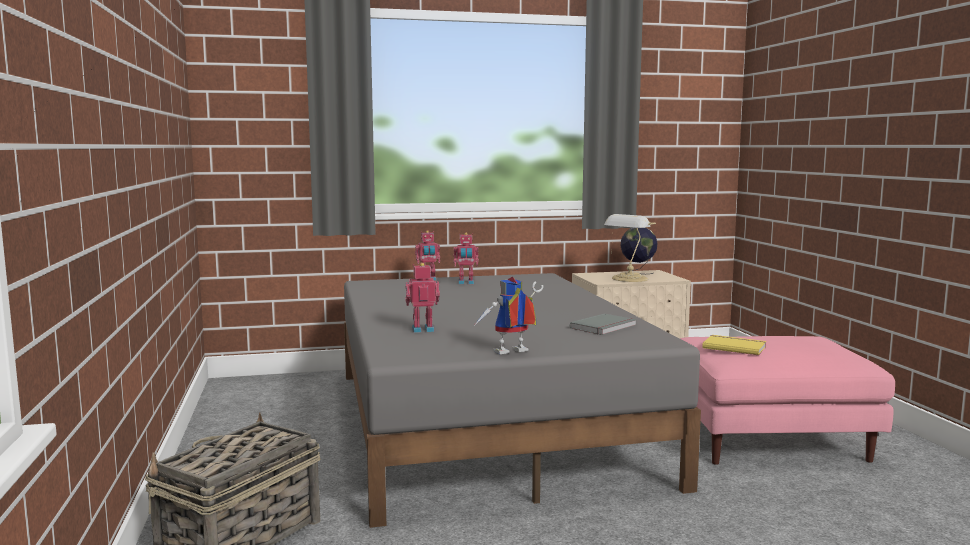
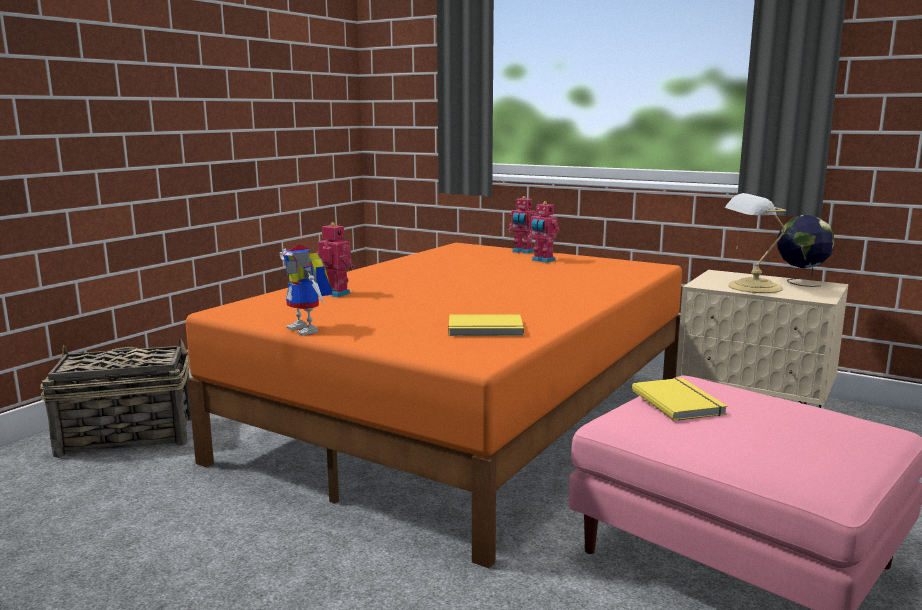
camera: 45 degrees right, 5 degrees up
(488, 423) = (468, 418): grey bed -> orange bed
(510, 353) = (309, 329): toy robot -> toy robot turned 150 degrees counterclockwise
(605, 327) = (486, 329): grey book -> yellow book

